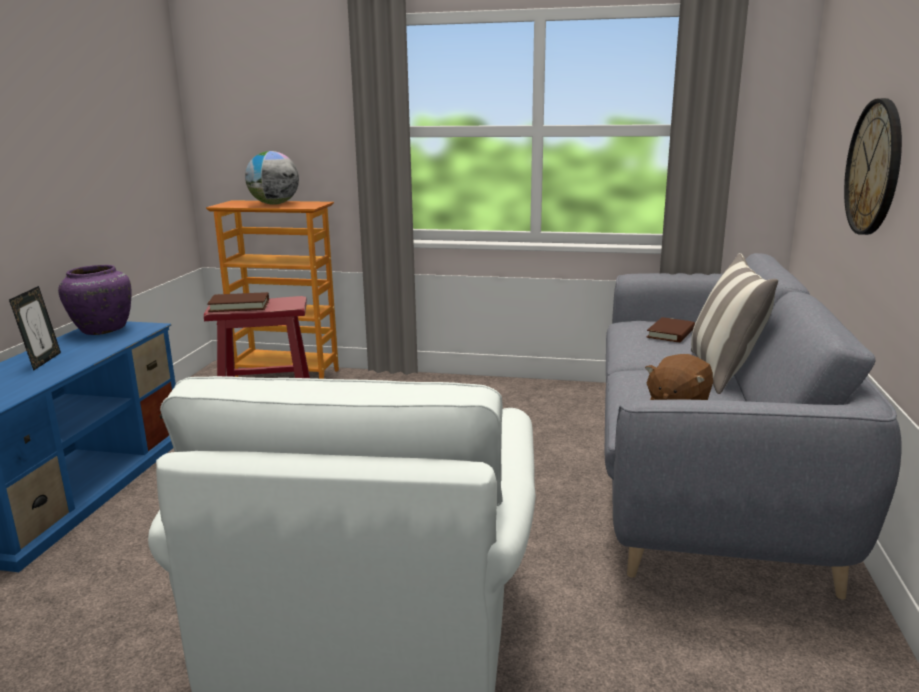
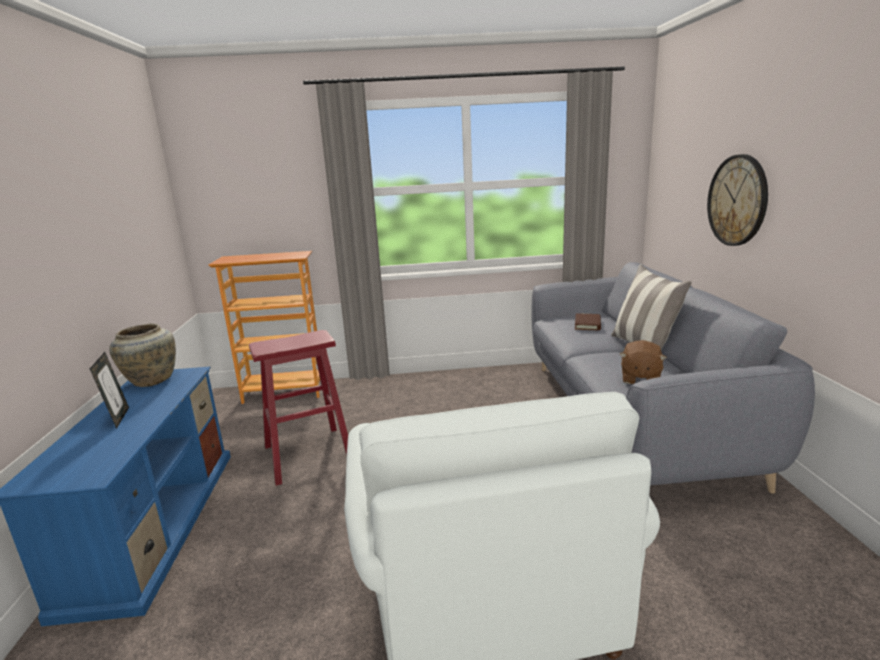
camera: 15 degrees left, 0 degrees up
(102, 329) = (151, 380): purple vase -> beige vase
(239, 306) = (278, 345): brown book -> none
(274, 204) = (265, 256): globe -> none

